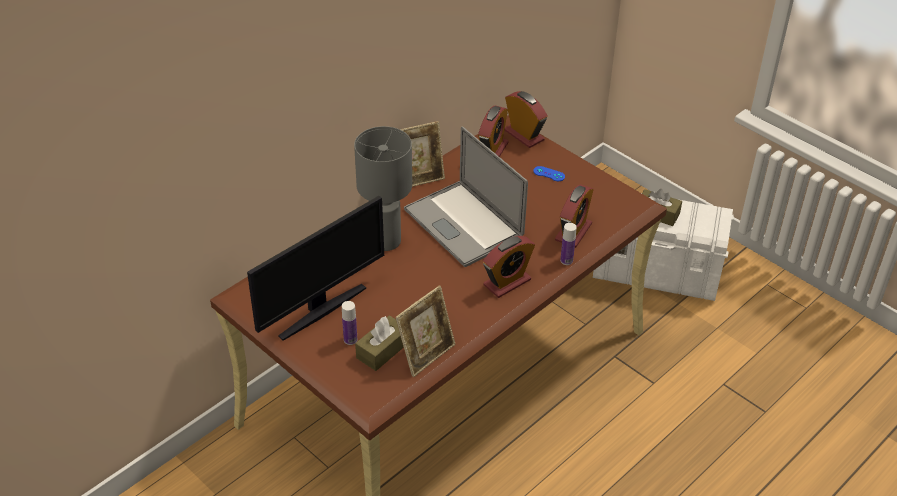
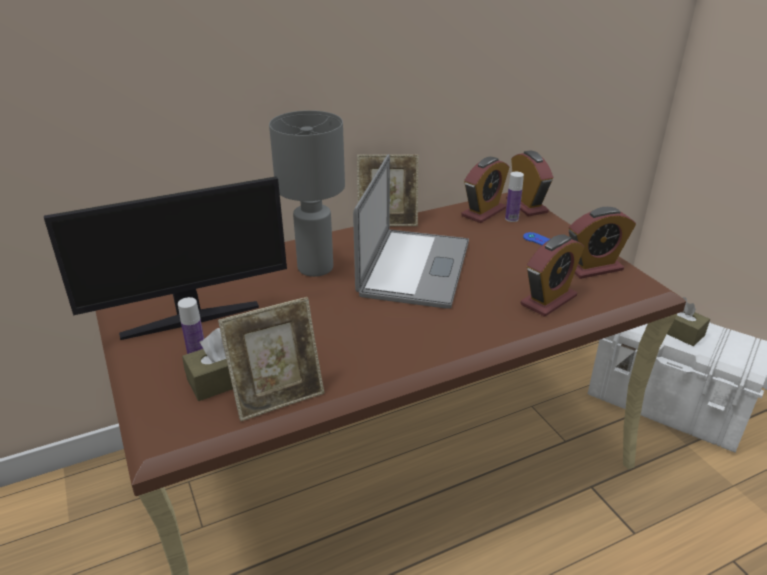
camera: 20 degrees right, 10 degrees down
(463, 223) = (415, 267): laptop -> laptop turned 150 degrees counterclockwise
(507, 282) = (435, 336): alarm clock -> alarm clock (593, 268)
(566, 260) = (526, 328): bottle -> bottle (511, 219)

